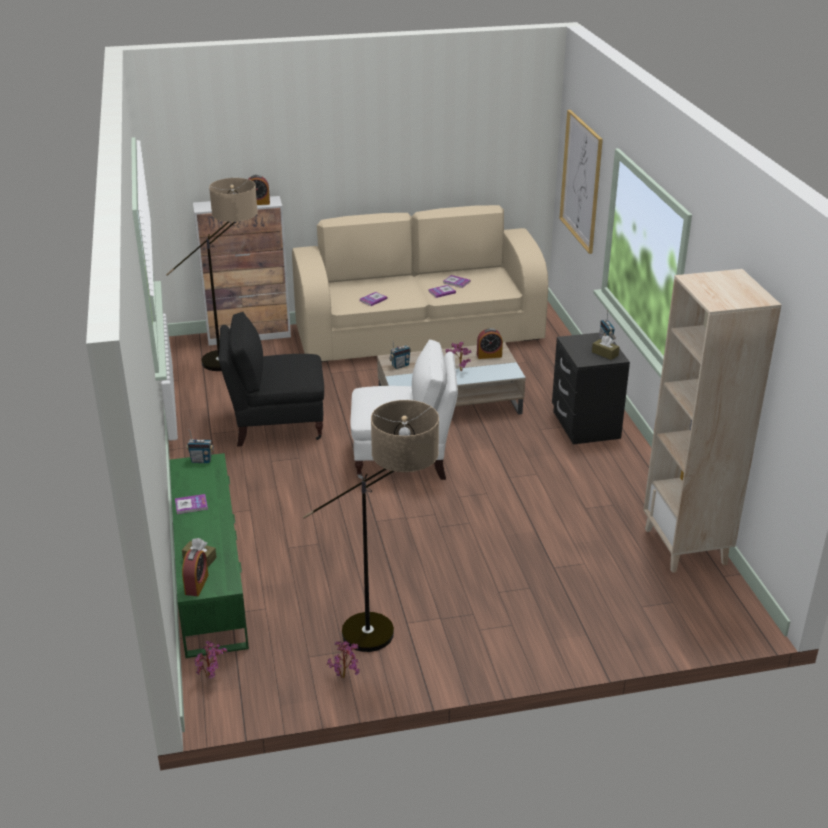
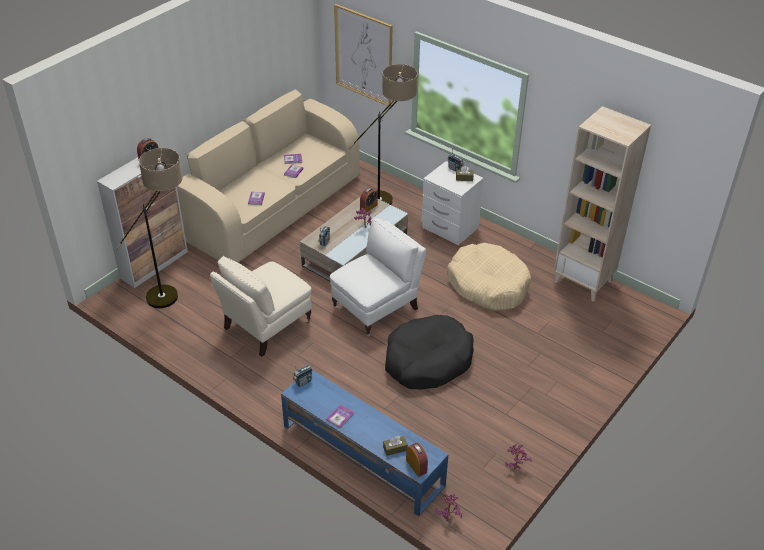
camera: 40 degrees left, 10 degrees up
(210, 573) = (362, 455): green tv stand -> blue tv stand
(275, 424) = (265, 326): black armchair -> beige armchair
(388, 636) = (507, 428): floor lamp -> floor lamp (388, 197)
(390, 530) = (427, 361): none -> black dog bed
(557, 495) = (488, 285): none -> beige dog bed
(584, 425) = (449, 228): black nightstand -> white nightstand

